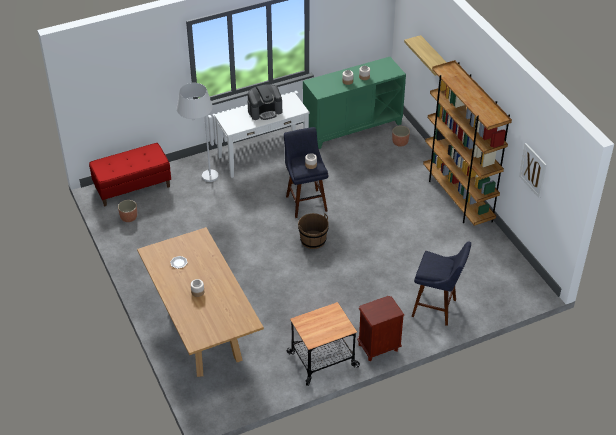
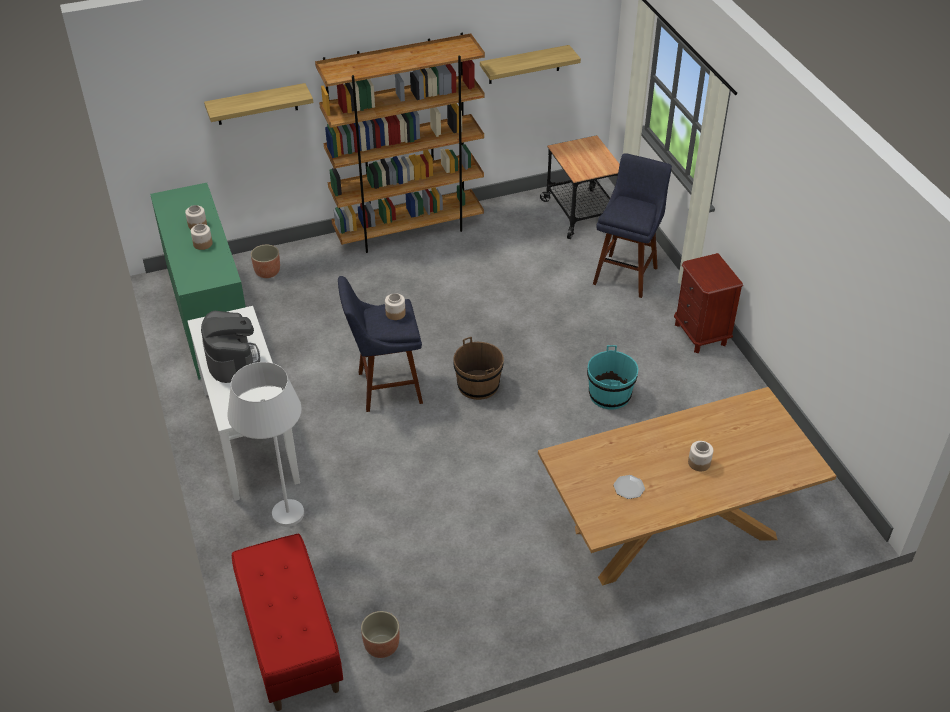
camera: 85 degrees left, 0 degrees up
(312, 300) = (610, 395): none -> turquoise bucket
(323, 360) = (729, 391): cart -> cart (582, 213)
(533, 170) = (524, 64): picture -> shelf

